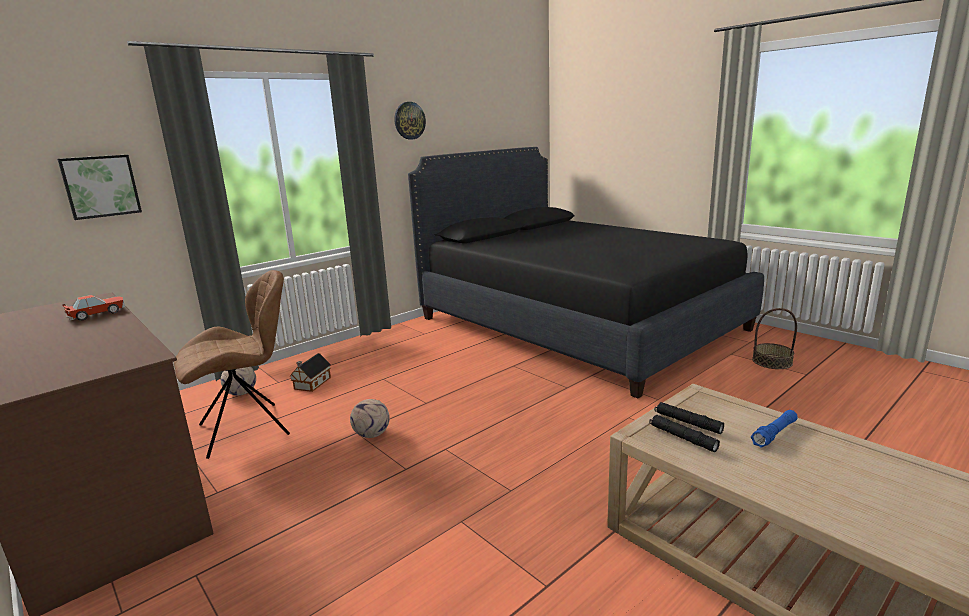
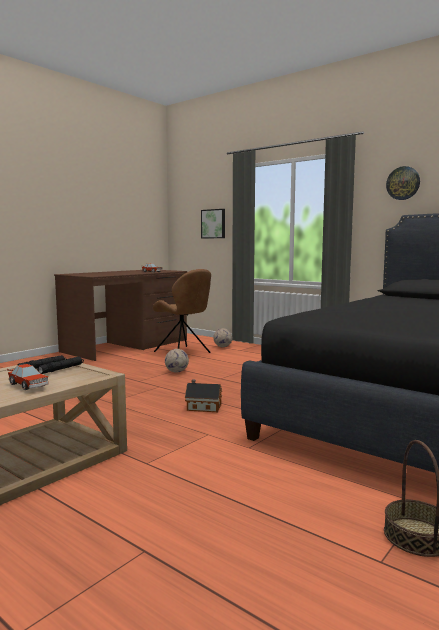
camera: 80 degrees right, 10 degrees down
(311, 384) = (239, 355): toy house -> toy house (202, 407)
(774, 434) = (28, 385): blue flashlight -> toy car

